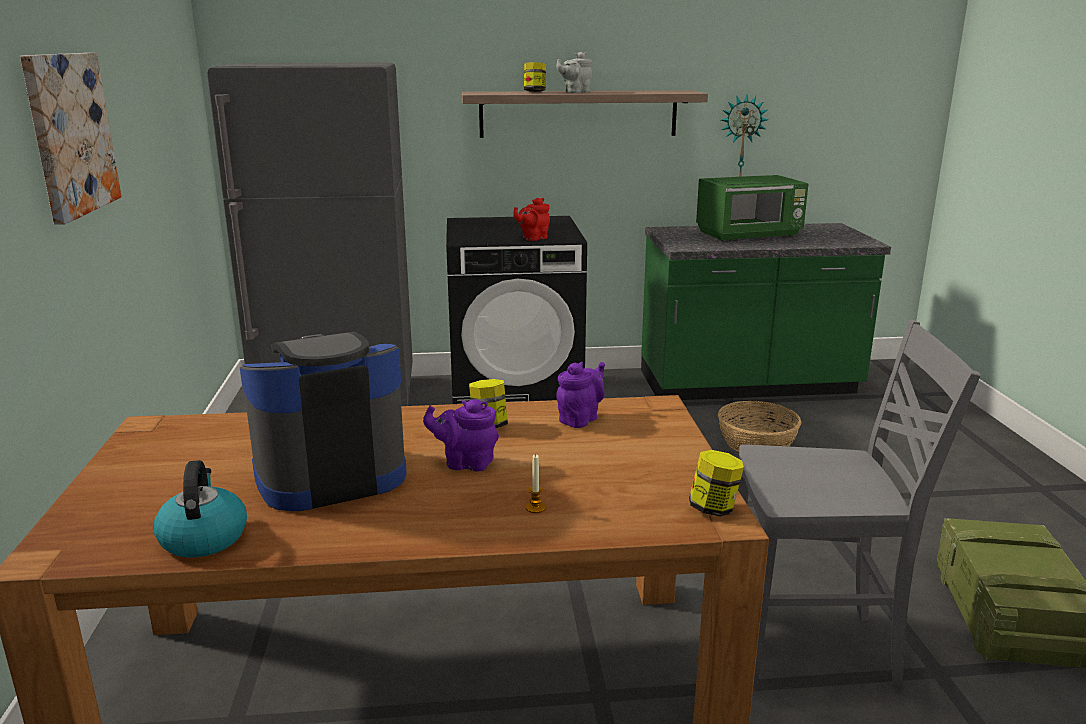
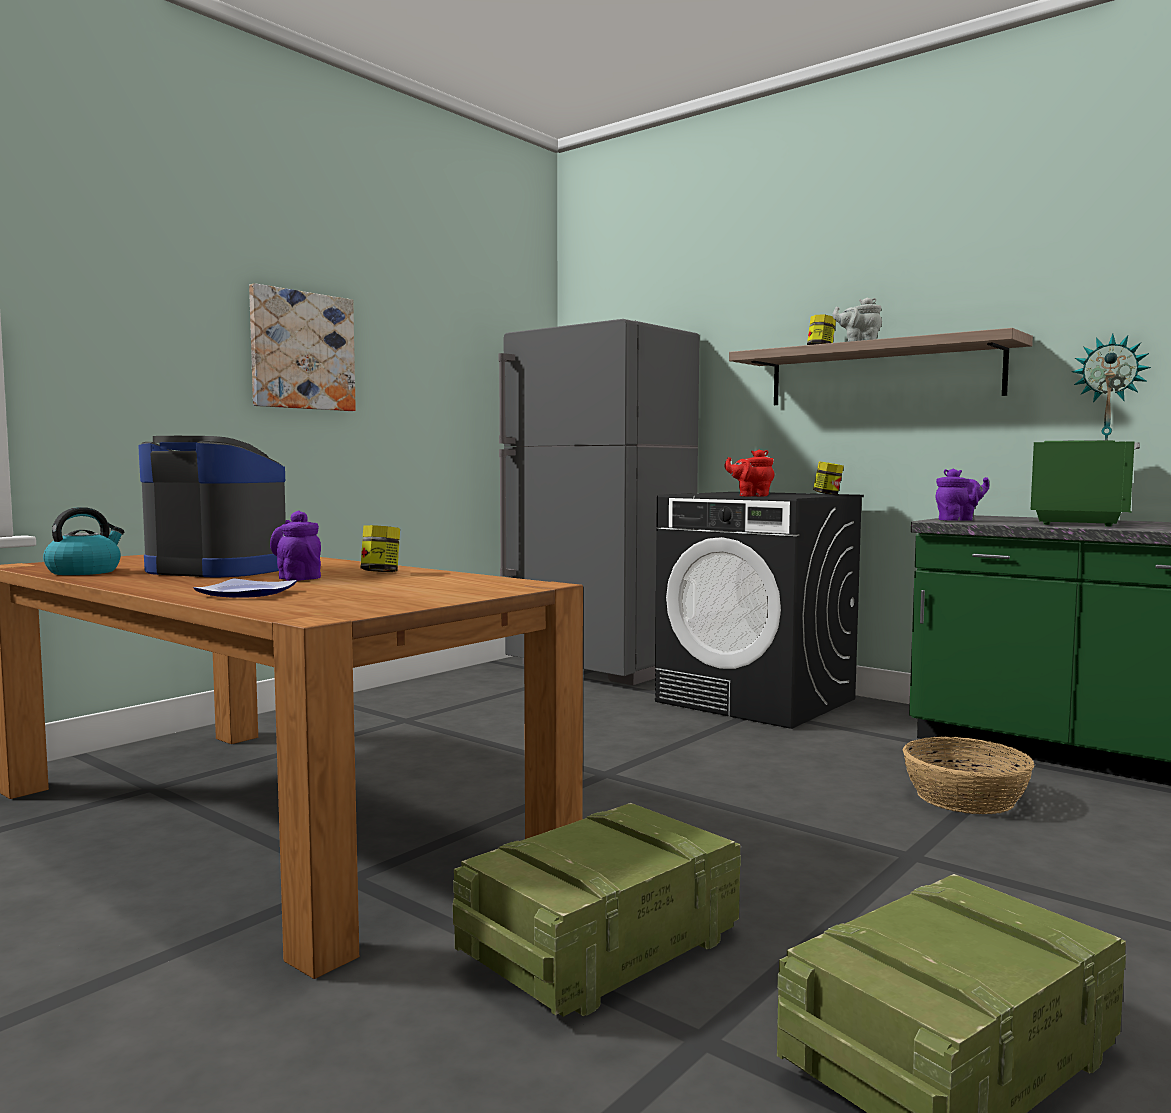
camera: 45 degrees right, 15 degrees down
(535, 508) = (246, 593): candle -> plate
(580, 419) = (451, 580): purple teapot -> purple teapot (958, 520)
(713, 509) = (335, 613): jar -> jar (827, 494)
(749, 235) = (1081, 522): green microwave -> green microwave turned 90 degrees counterclockwise
(812, 651) = (599, 949): grey chair -> crate

